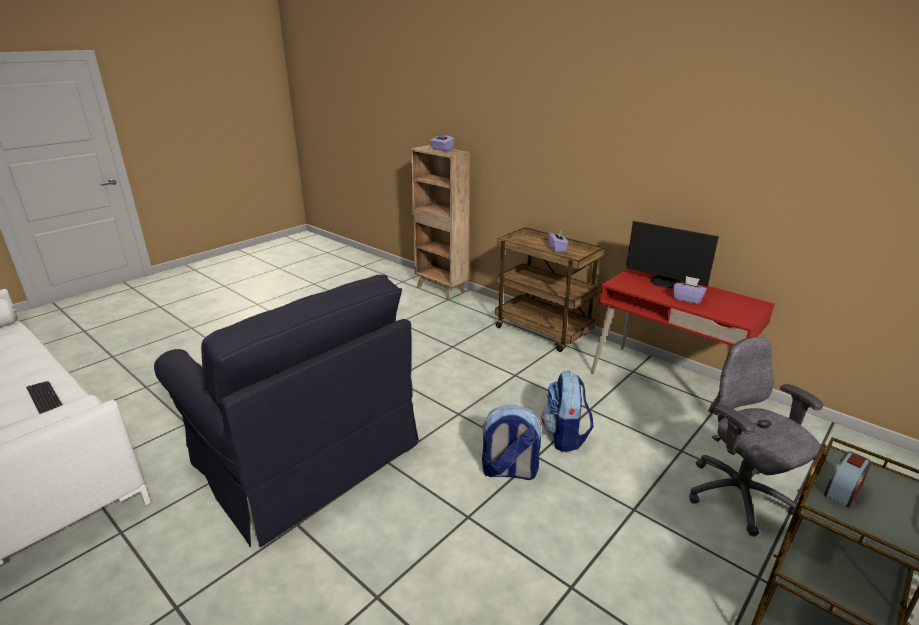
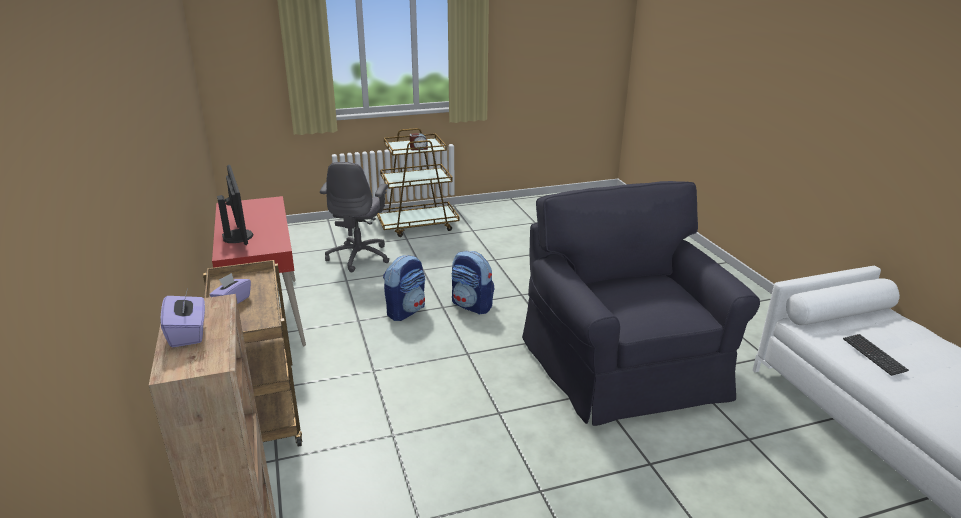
camera: 150 degrees left, 0 degrees up
(687, 299) = (263, 220): purple tissue box -> none

